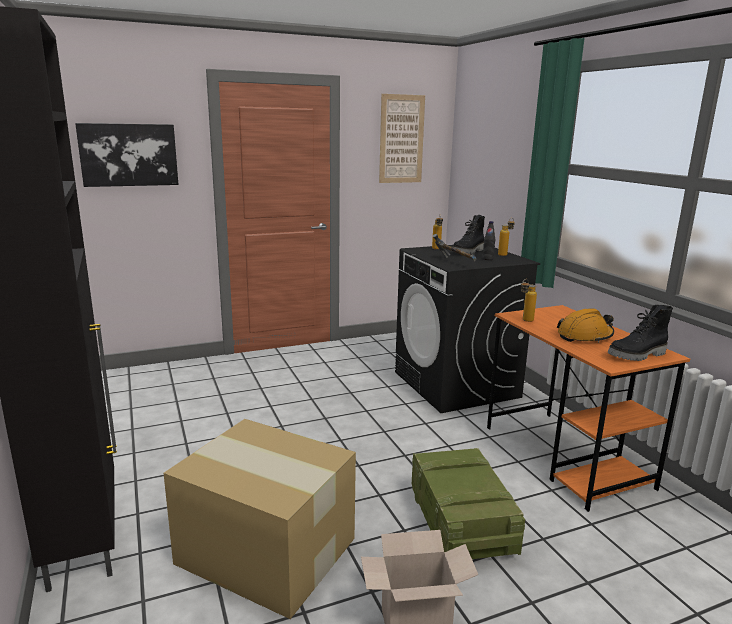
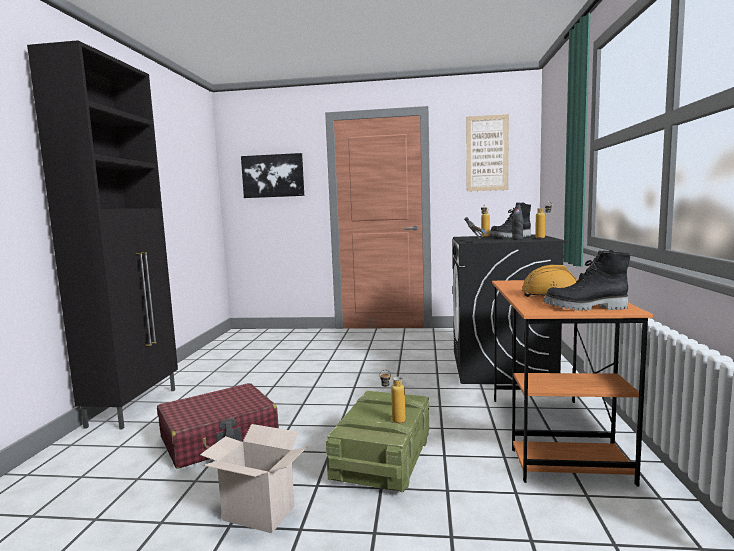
camera: 30 degrees right, 10 degrees down
(265, 549) = (220, 438): cardboard box -> red suitcase
(524, 321) = (510, 285): bottle -> bottle (393, 421)

